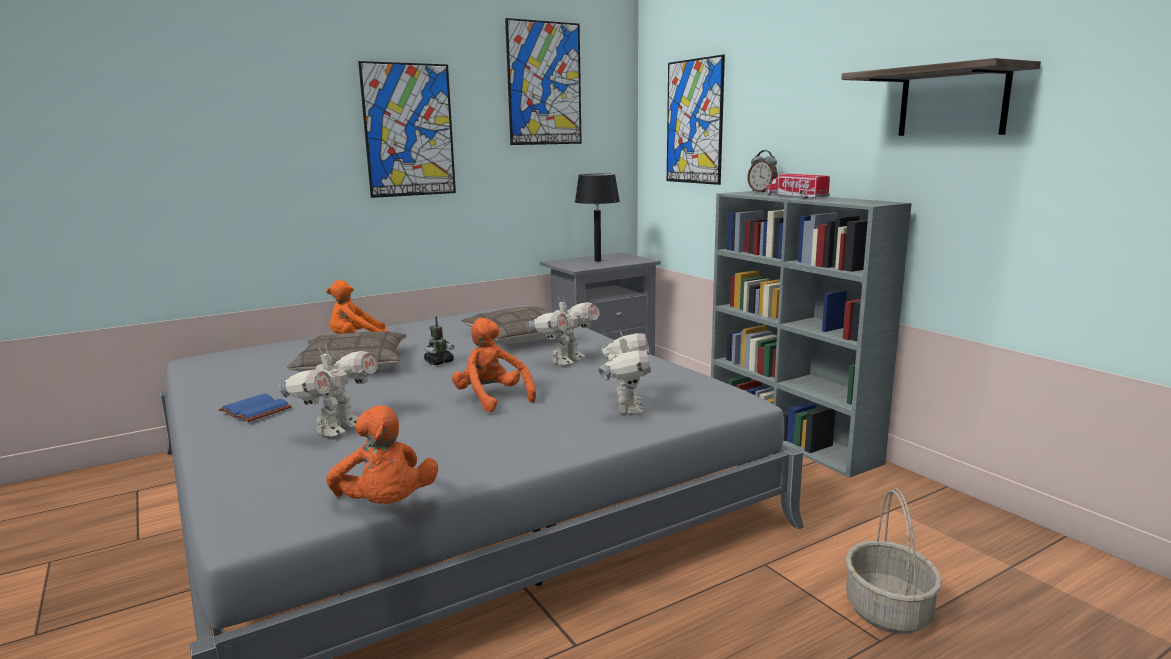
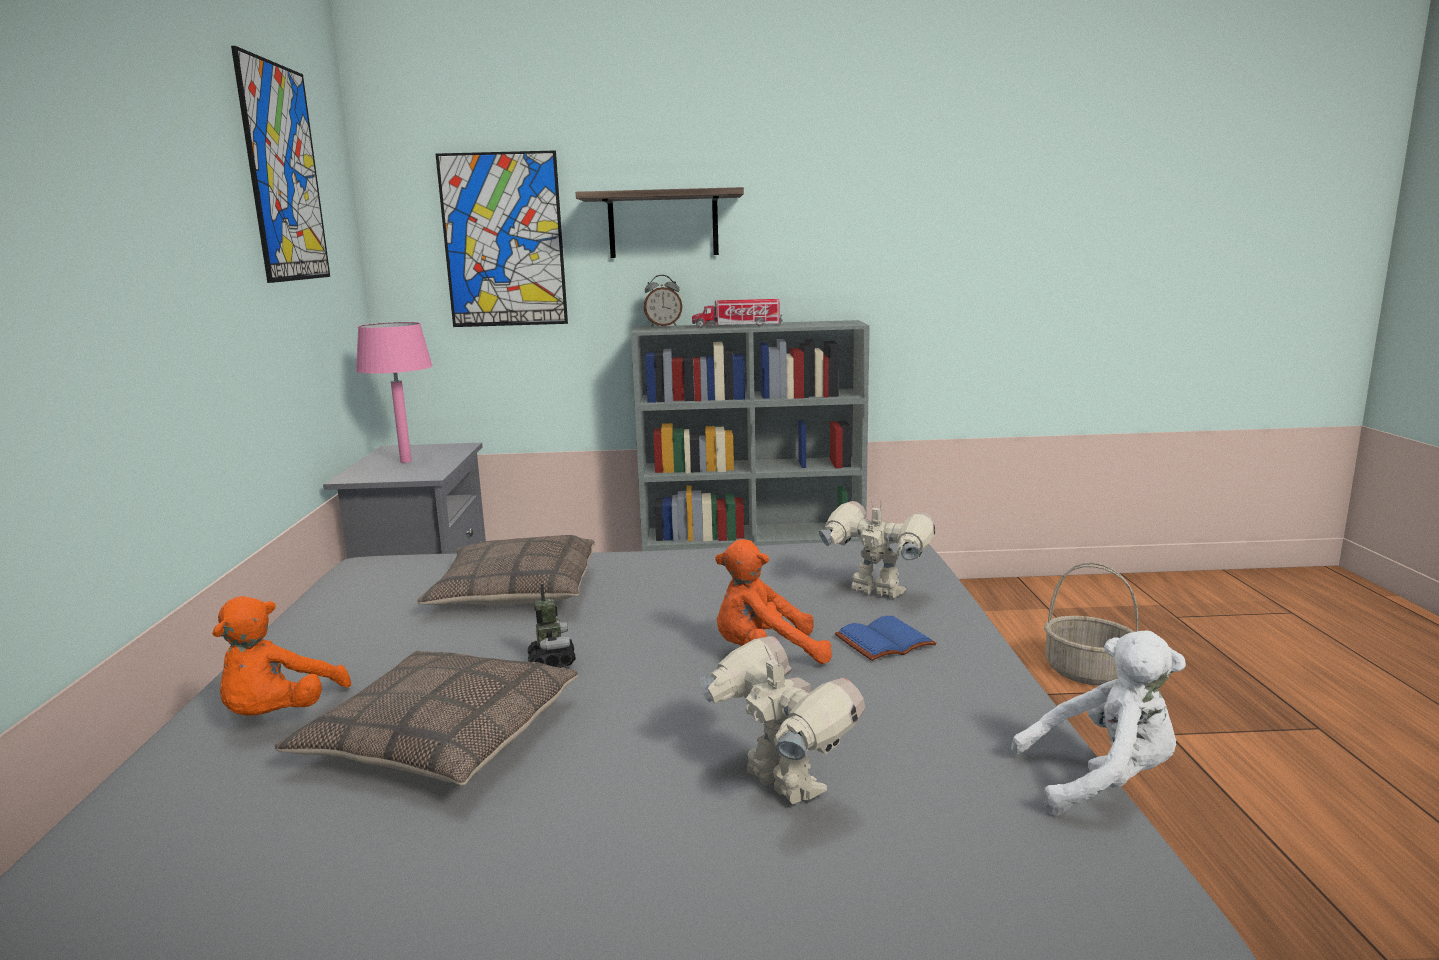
camera: 60 degrees left, 0 degrees up
(253, 410) = (581, 873): blue book -> blue book (884, 643)
(386, 506) = (1102, 780): orange plush toy -> white plush toy
(409, 130) = (152, 258): picture -> none
(566, 360) = (662, 588): toy robot -> none
(597, 261) = (405, 461): black table lamp -> pink table lamp
(952, 102) = (885, 220): shelf -> shelf (663, 225)

